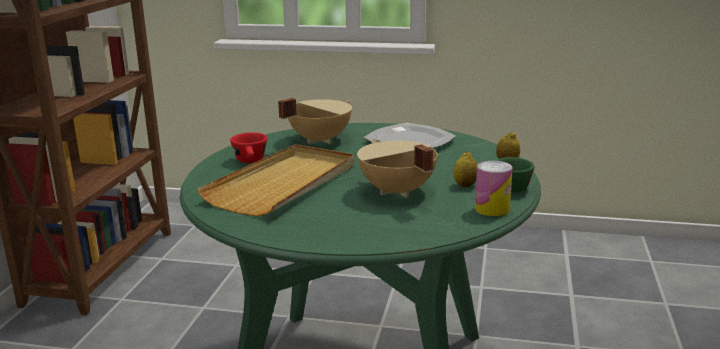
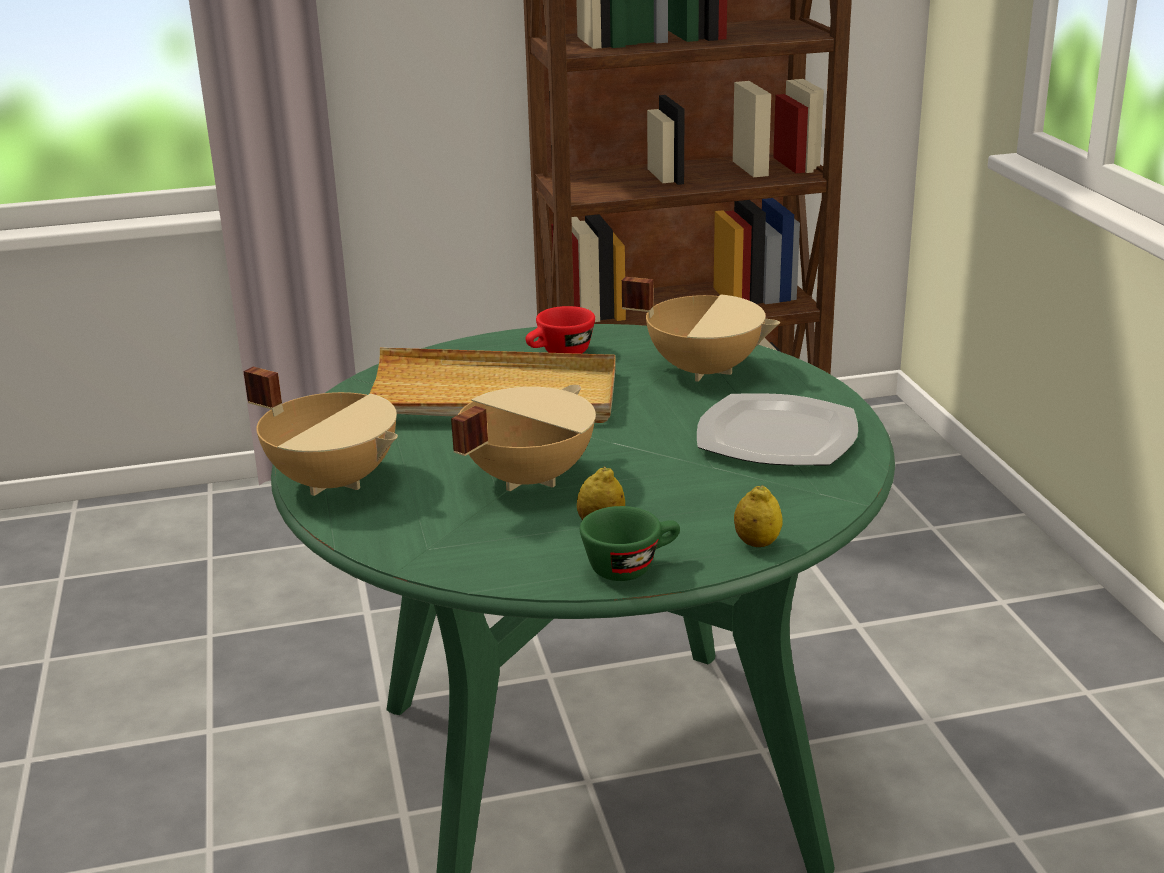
camera: 65 degrees right, 5 degrees up
(344, 236) = (334, 480): none -> beige cooking pot
(492, 209) = (509, 568): can -> none

